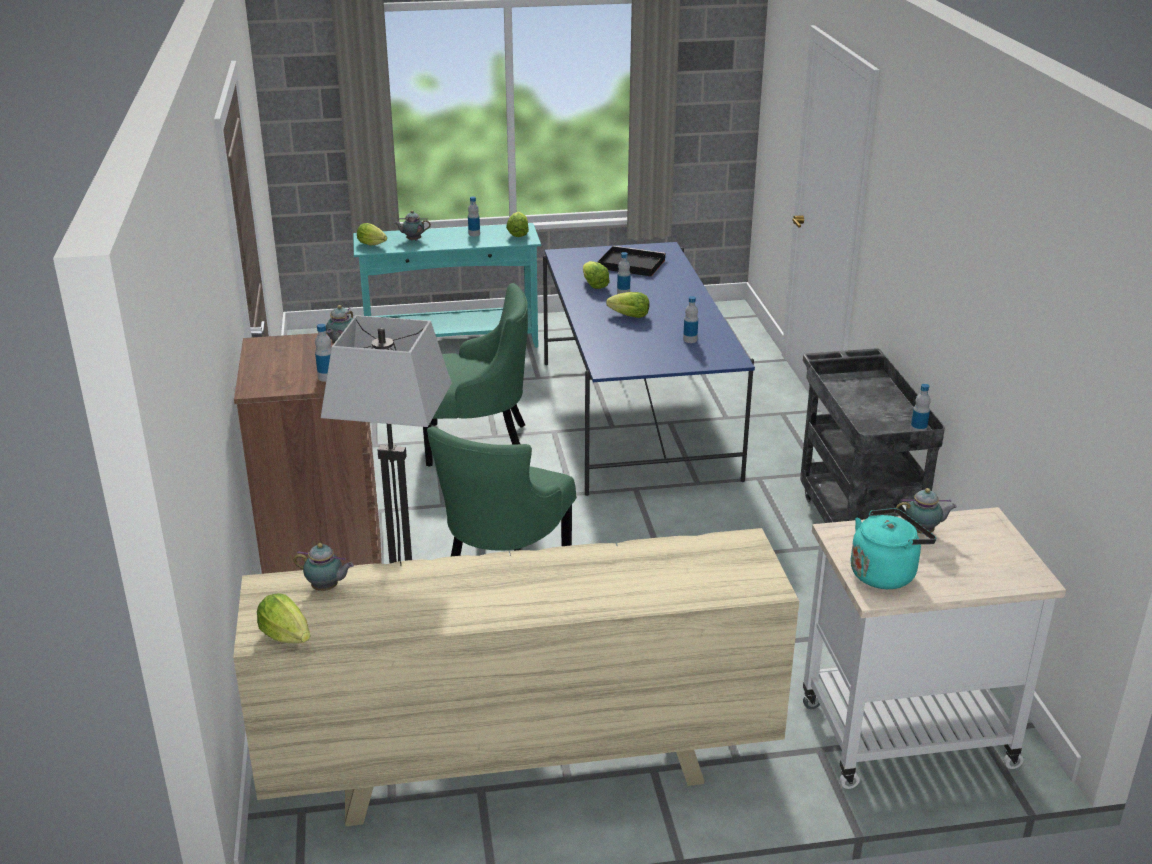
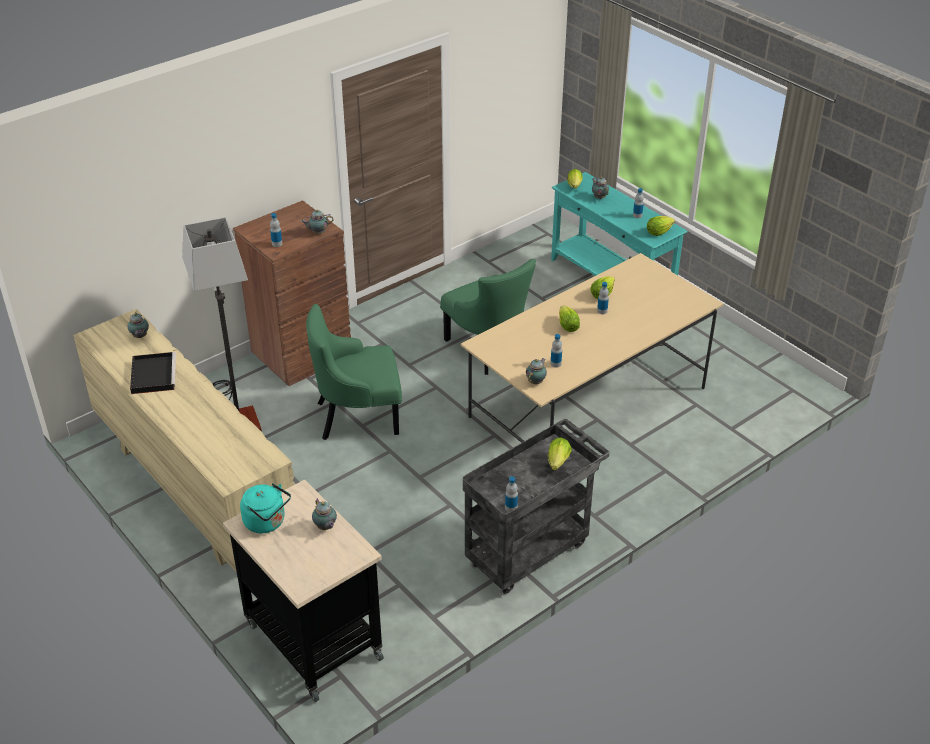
camera: 60 degrees right, 10 degrees up
(286, 636) = (96, 342): lettuce -> lettuce (558, 462)
(630, 264) = (656, 297): black tray -> black tray (153, 374)
(636, 418) = (588, 402): blue dining table -> beige dining table
(711, 358) = (536, 381): none -> teapot
(905, 737) = (313, 641): white cart -> black cart

